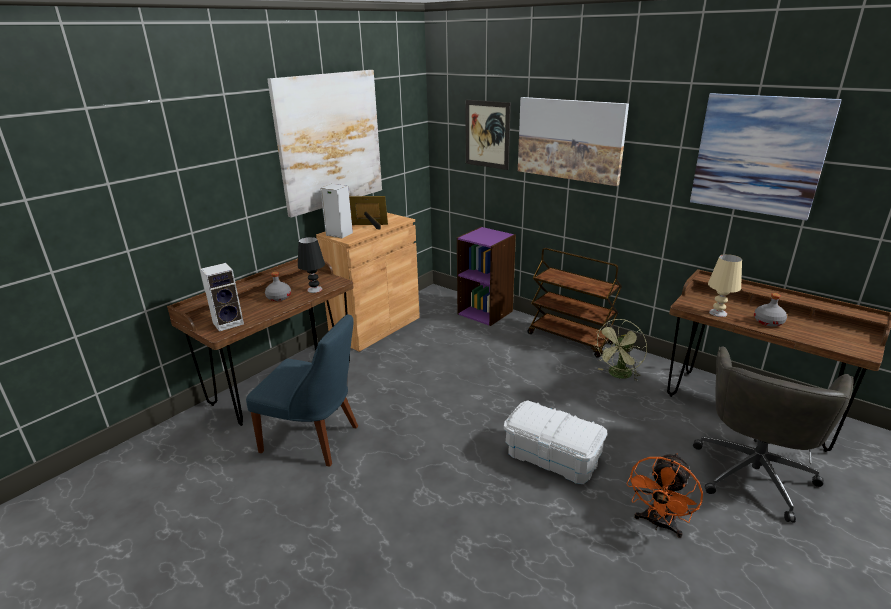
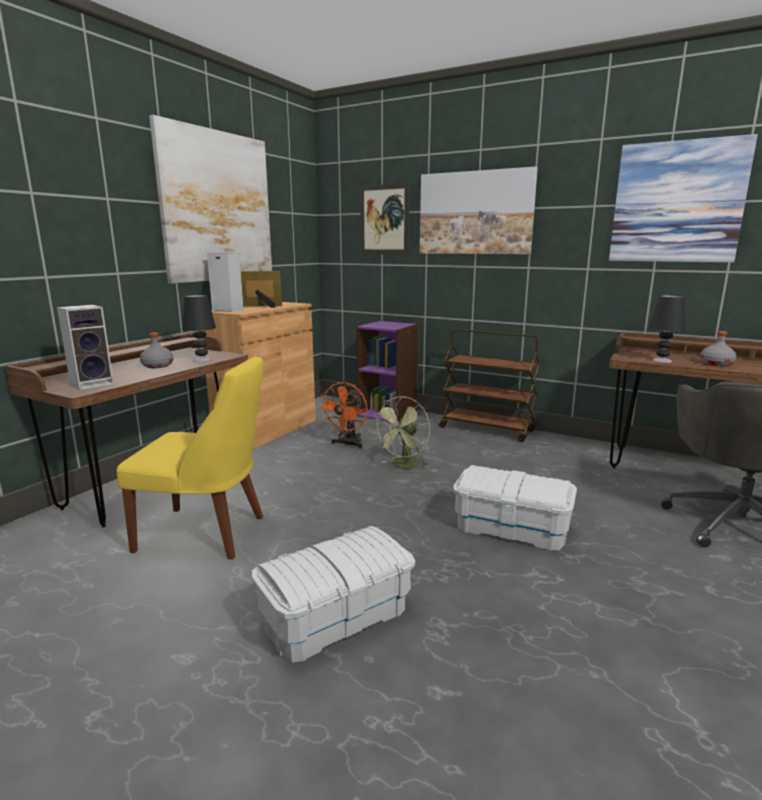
camera: 10 degrees left, 10 degrees down
(314, 439) = (207, 533): blue chair -> yellow chair
(394, 527) = (336, 617): none -> white storage box
(618, 375) = (550, 454): green fan -> green fan (404, 466)
(658, 524) = (665, 581): orange fan -> orange fan (348, 444)
(718, 313) = (662, 361): beige table lamp -> black table lamp

